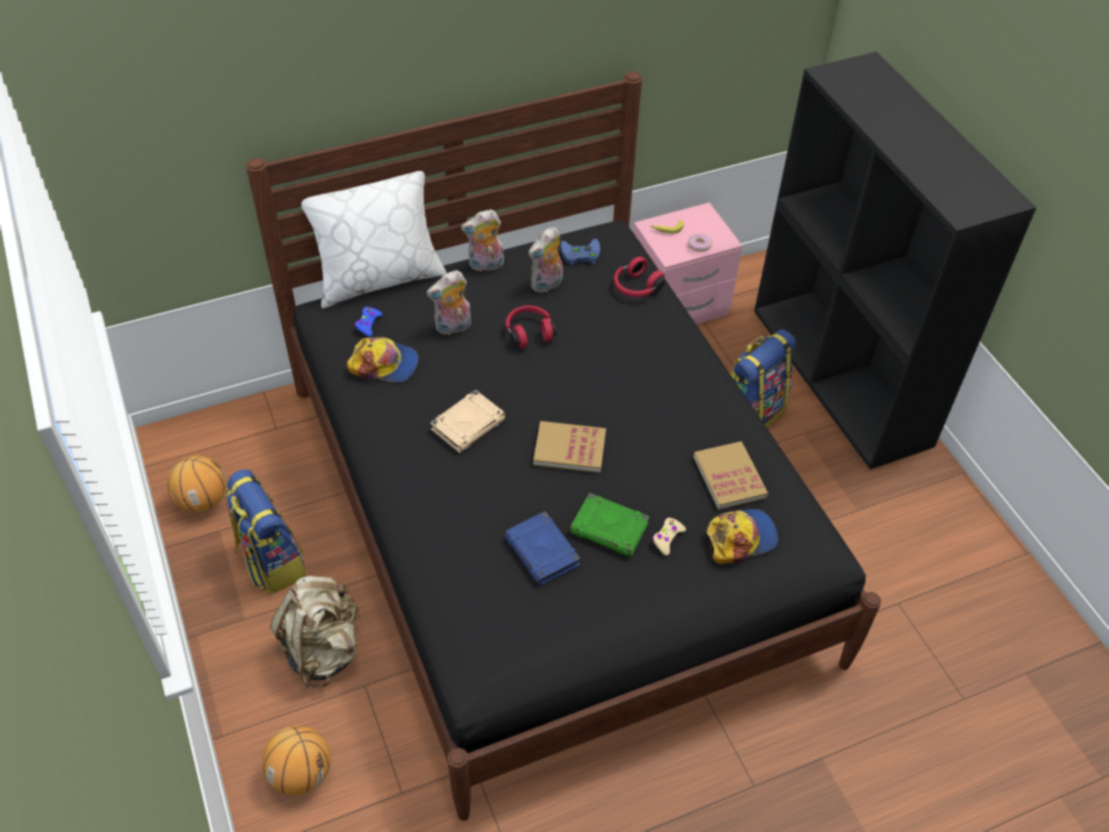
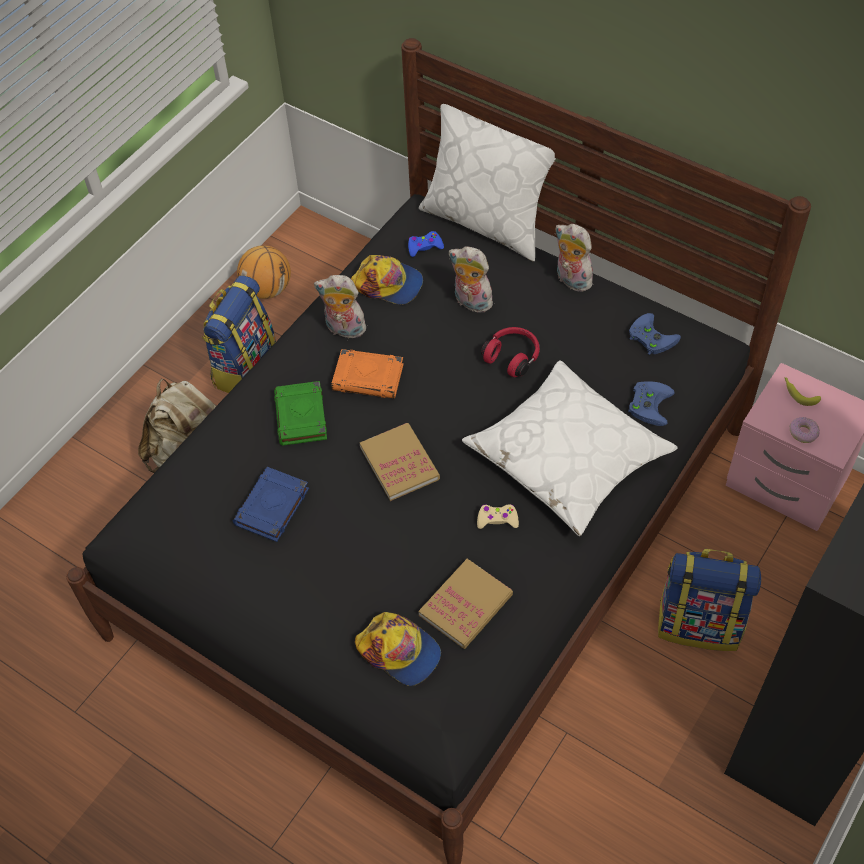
camera: 60 degrees right, 5 degrees up
(301, 773) = (79, 508): basketball -> none
(384, 364) = (388, 284): cap -> cap turned 45 degrees counterclockwise
(468, 424) = (369, 377): beige book -> orange book
(547, 285) = (586, 336): plush toy -> plush toy (343, 329)
(610, 528) = (333, 542): green book -> green book (301, 417)
(636, 287) = (648, 403): red headphones -> blue game controller
(645, 353) = (567, 457): none -> white pillow
(667, 538) = (355, 592): beige game controller -> beige game controller (497, 519)

